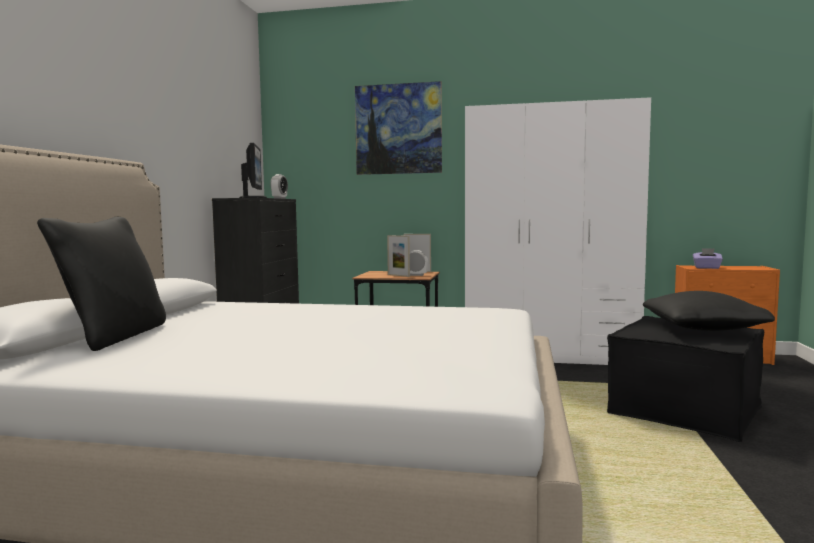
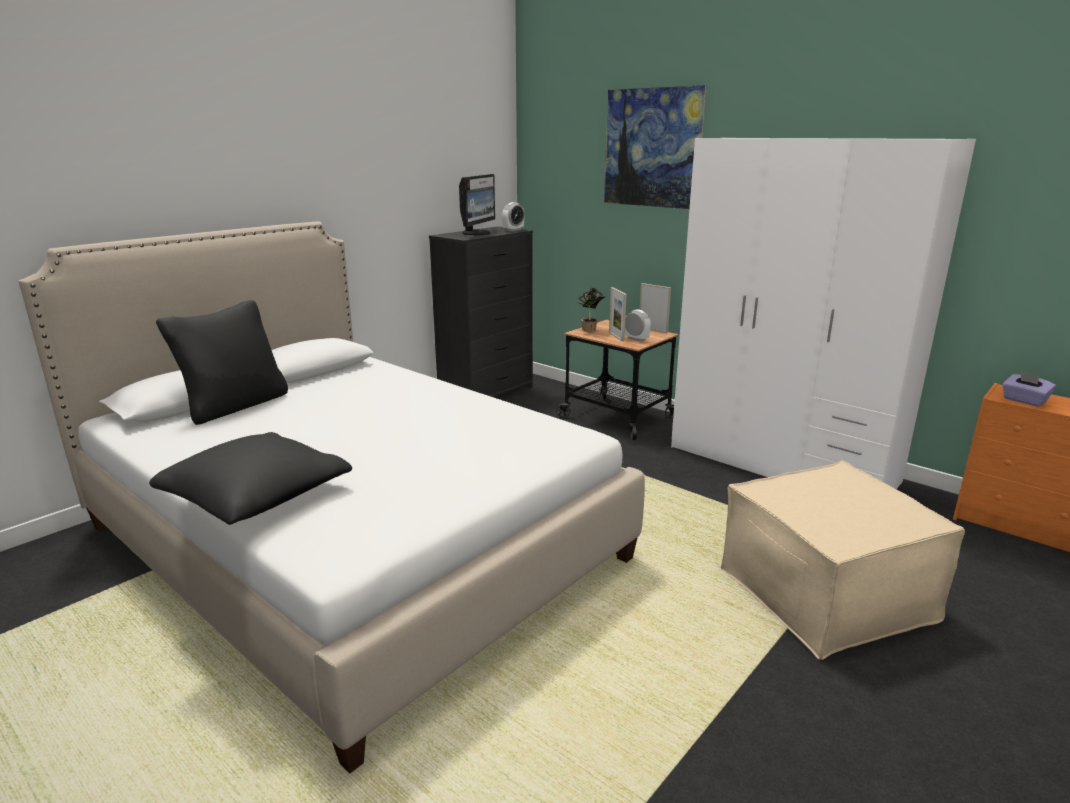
camera: 30 degrees right, 15 degrees up
(370, 275) = (590, 330): none -> potted plant
(684, 410) = (825, 593): black ottoman -> beige ottoman
(703, 328) = (868, 505): black pillow -> black pillow (256, 497)

